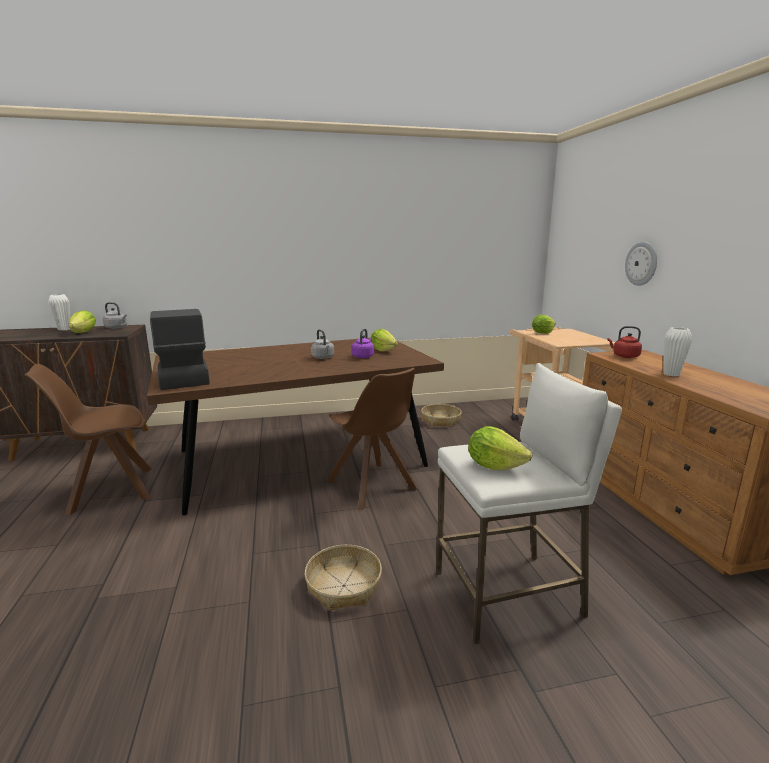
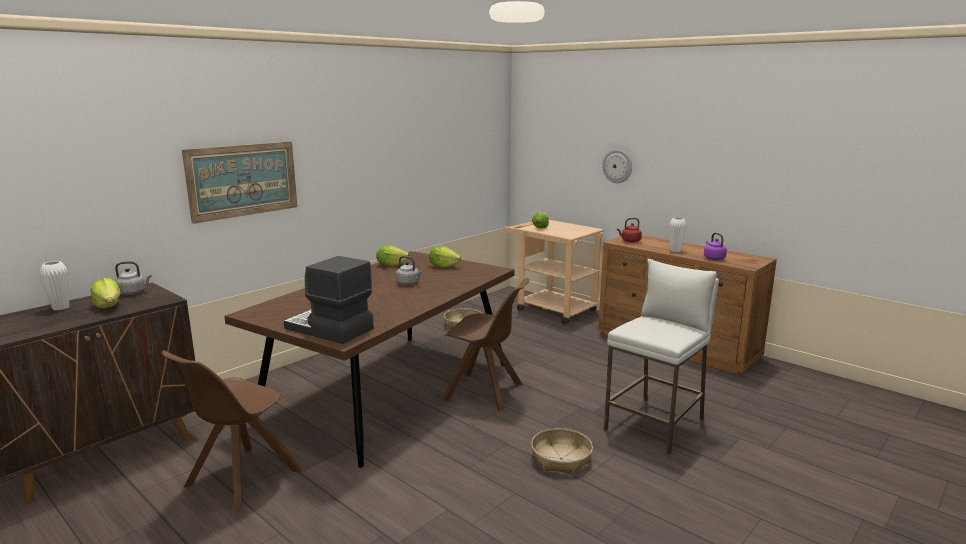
camera: 35 degrees left, 0 degrees up
(229, 251) = (243, 180): none -> picture
(363, 356) = (440, 275): purple kettle -> purple kettle (713, 258)
(494, 465) = (660, 333): lettuce -> lettuce (391, 265)

